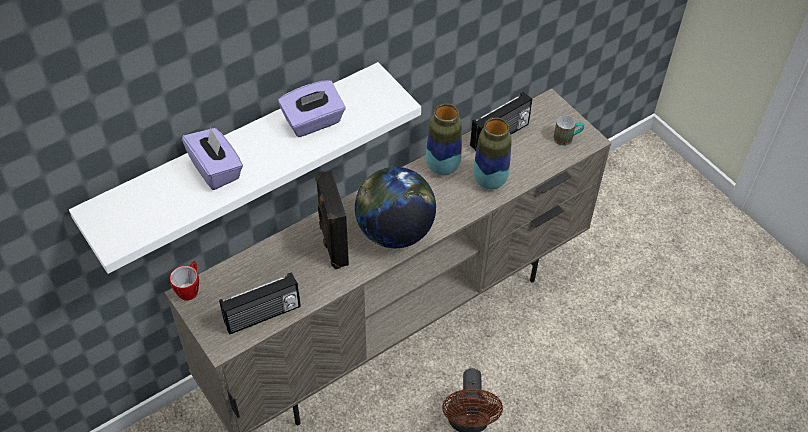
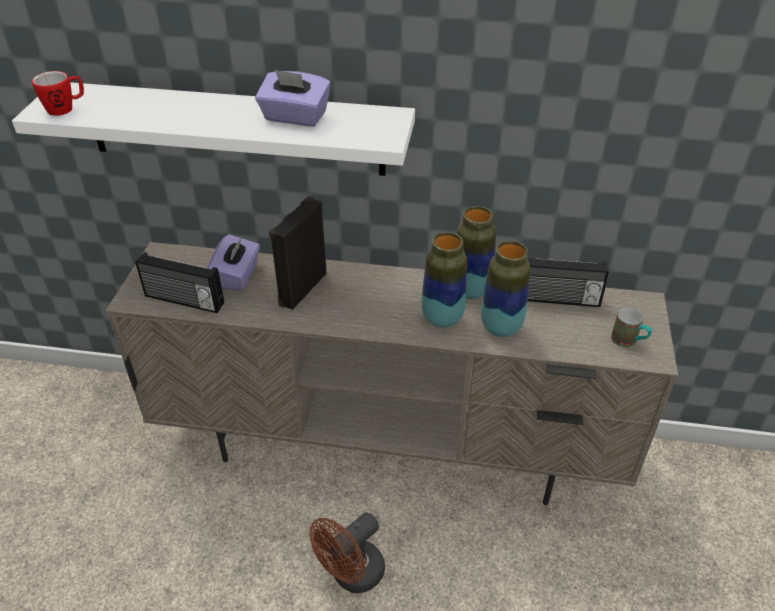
camera: 45 degrees right, 10 degrees down
(190, 288) = (166, 250): mug -> mug (66, 109)
(216, 169) = (176, 108): purple tissue box -> purple tissue box (238, 276)
(395, 232) = (362, 311): globe -> none
(449, 200) = (442, 318): none -> vase

